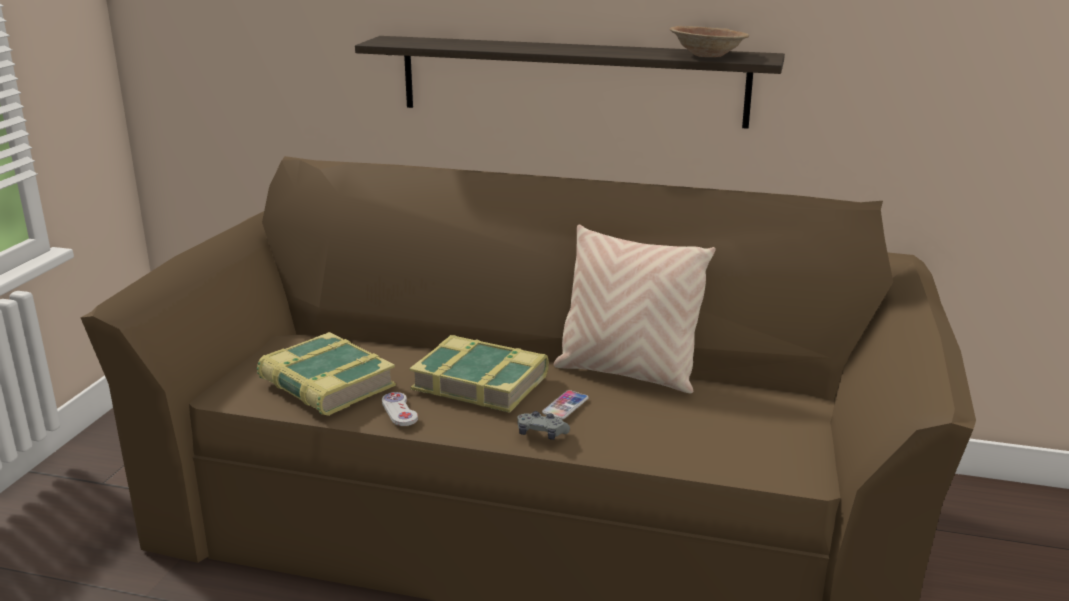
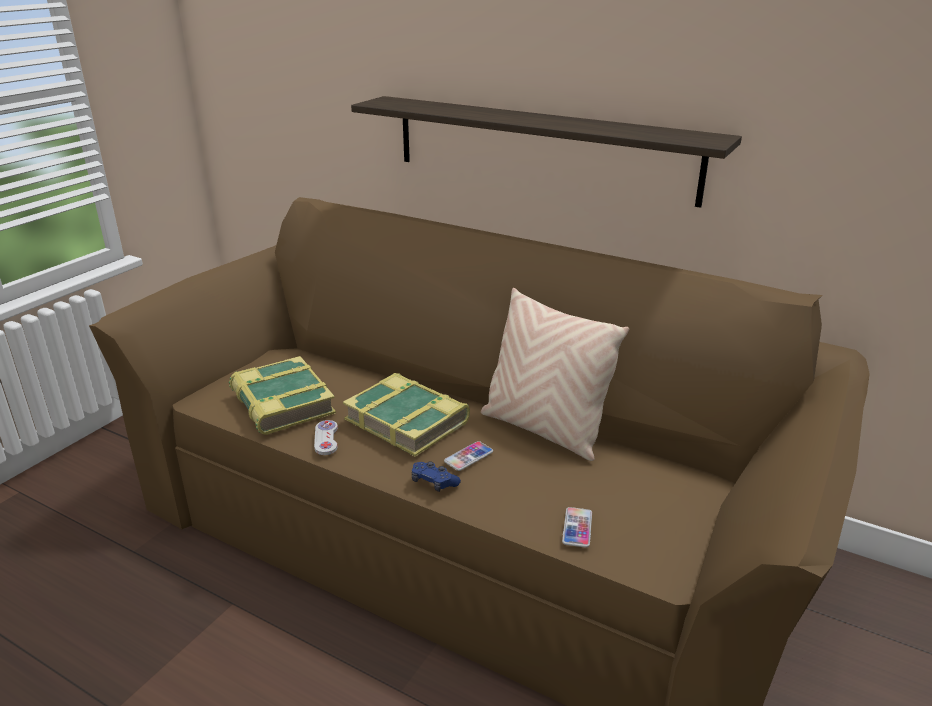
camera: 15 degrees right, 5 degrees up
(541, 434) = (434, 482): grey game controller -> blue game controller
(706, 452) = (577, 528): none -> phone
(707, 55) = (659, 133): brown bowl -> none

